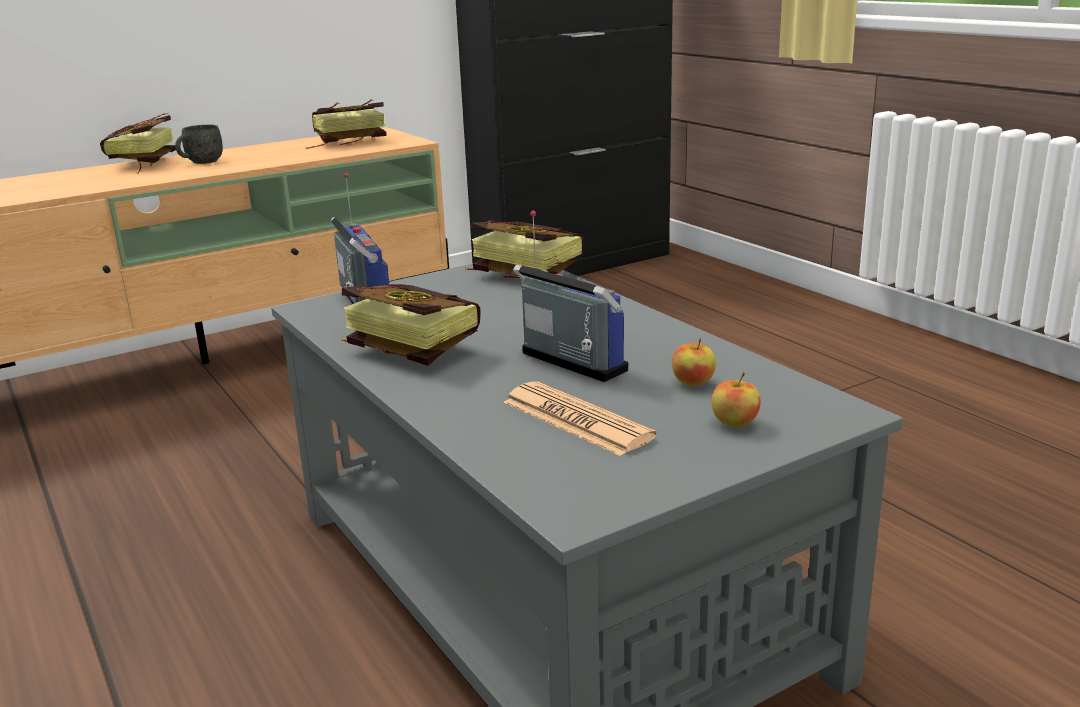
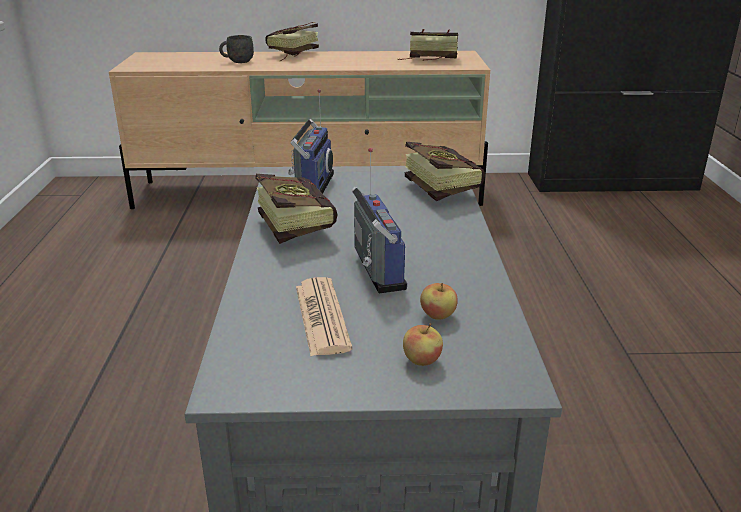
camera: 30 degrees right, 5 degrees up
(200, 162) = (324, 59): grey mug -> grey mug (237, 61)

